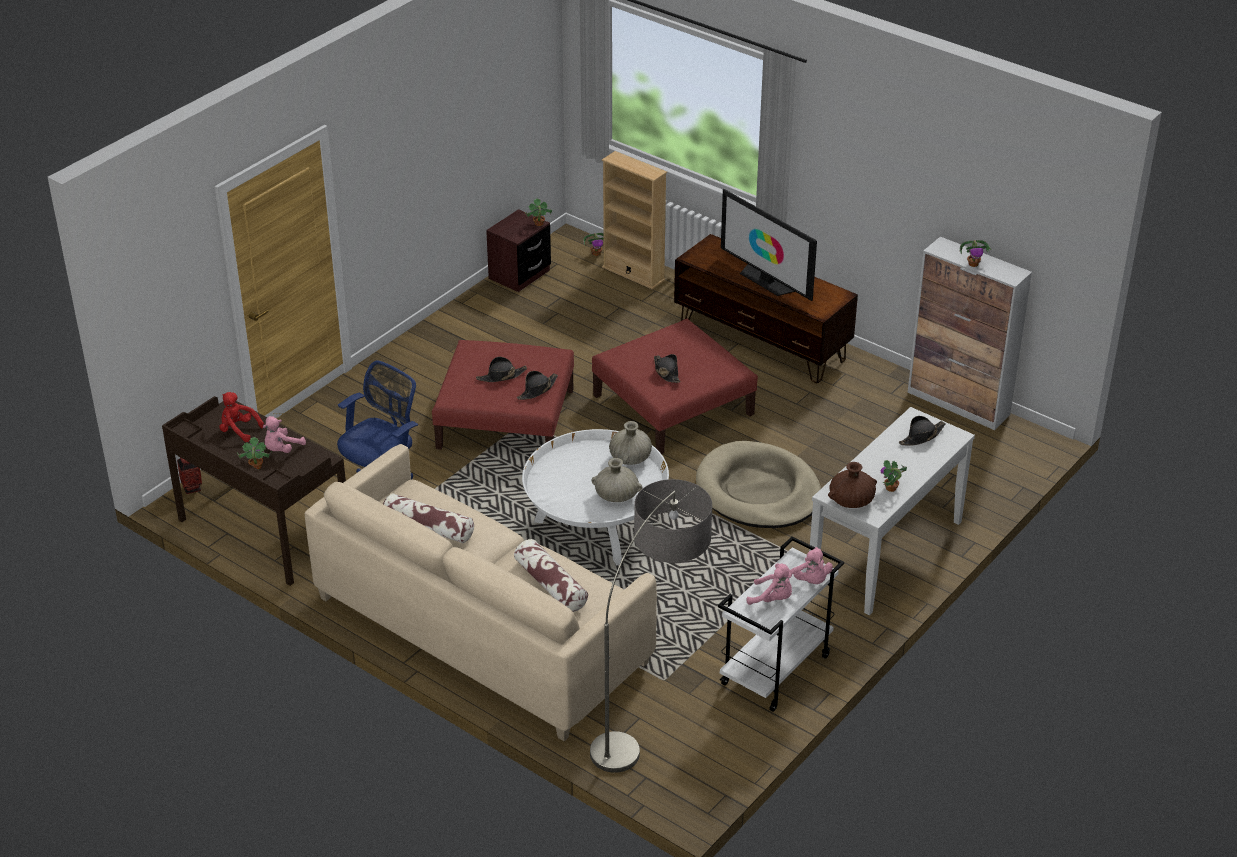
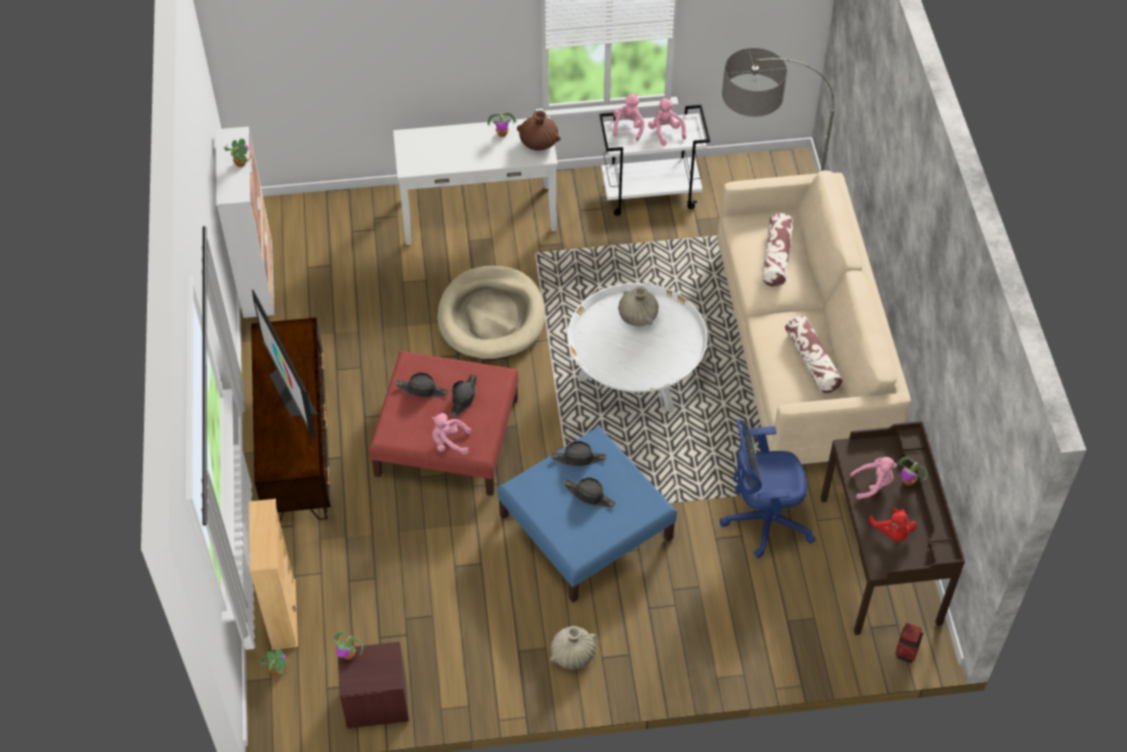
camera: 135 degrees left, 15 degrees up
(505, 419) = (587, 527): red ottoman -> blue ottoman
(630, 458) = (590, 339): beige vase -> beige vase (572, 655)
(637, 346) = (449, 442): none -> pink plush toy
(766, 280) = (291, 391): television -> television turned 150 degrees clockwise
(921, 436) = (427, 152): black hat -> black hat (422, 390)

